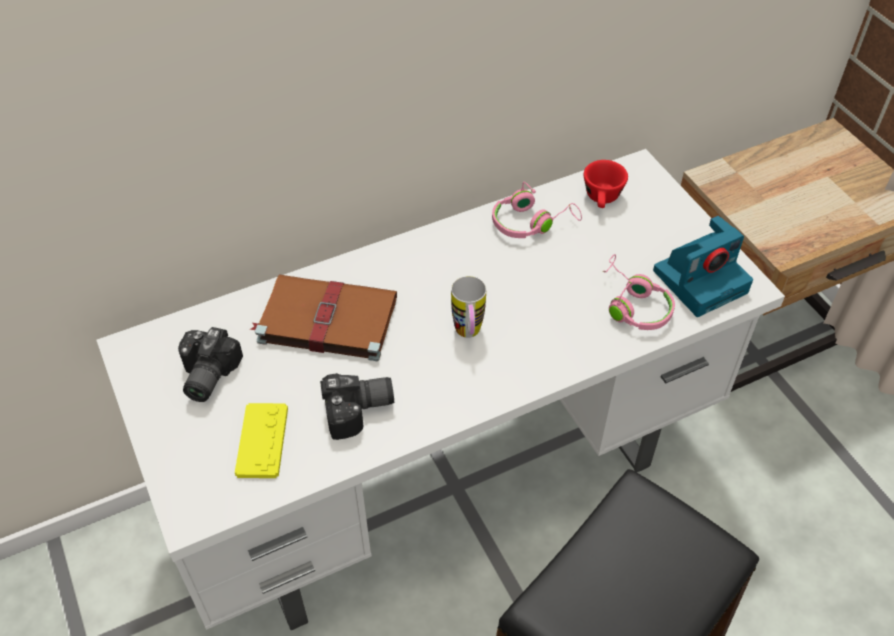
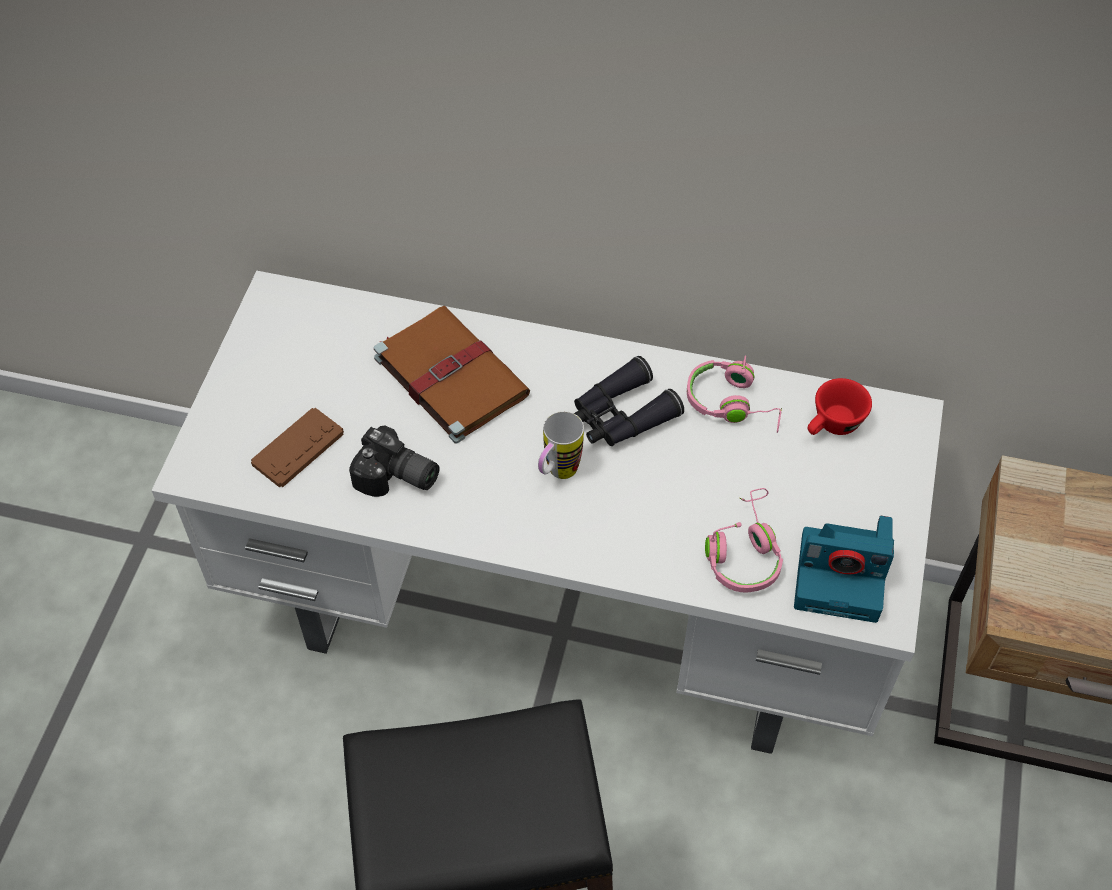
camera: 40 degrees right, 5 degrees up
(205, 376) = (307, 360): camera -> none
(262, 441) = (298, 448): yellow game controller -> brown game controller
(470, 273) = (620, 416): none -> black binoculars

